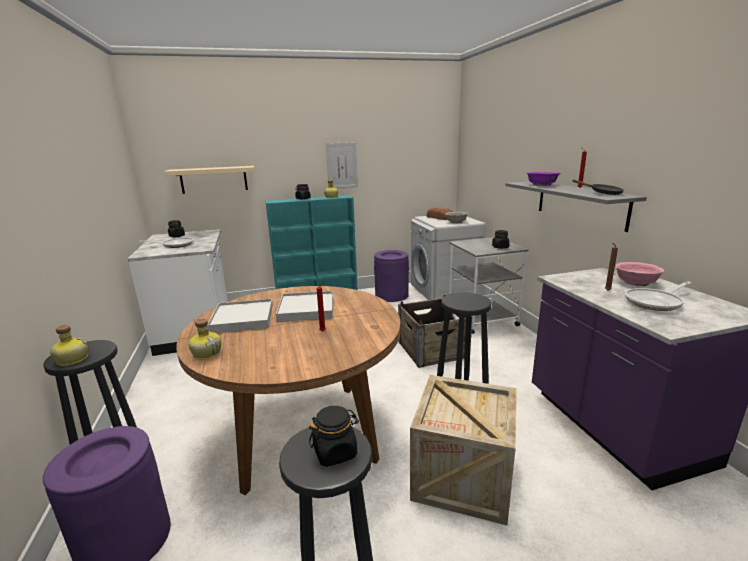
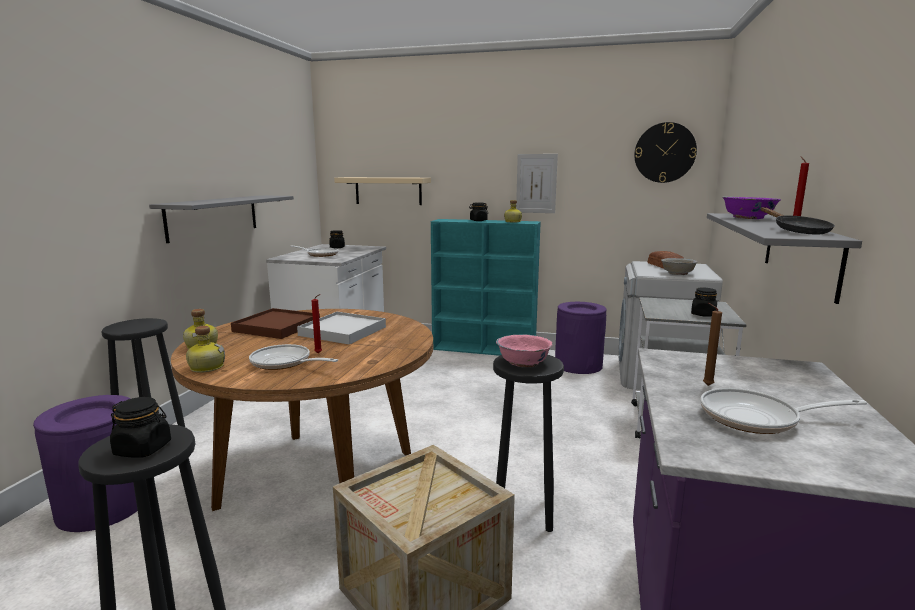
camera: 30 degrees right, 5 degrees down
(71, 359) = (122, 328): bottle -> bottle (206, 367)
(86, 224) = (213, 217): none -> grey shelf
(243, 318) = (277, 327): white tray -> brown tray
(311, 346) = (284, 363): none -> frying pan
(426, 139) = (664, 152): none -> wall clock
(432, 349) = (557, 440): crate -> none
(636, 283) = (788, 388): pink bowl -> pink bowl (523, 363)

